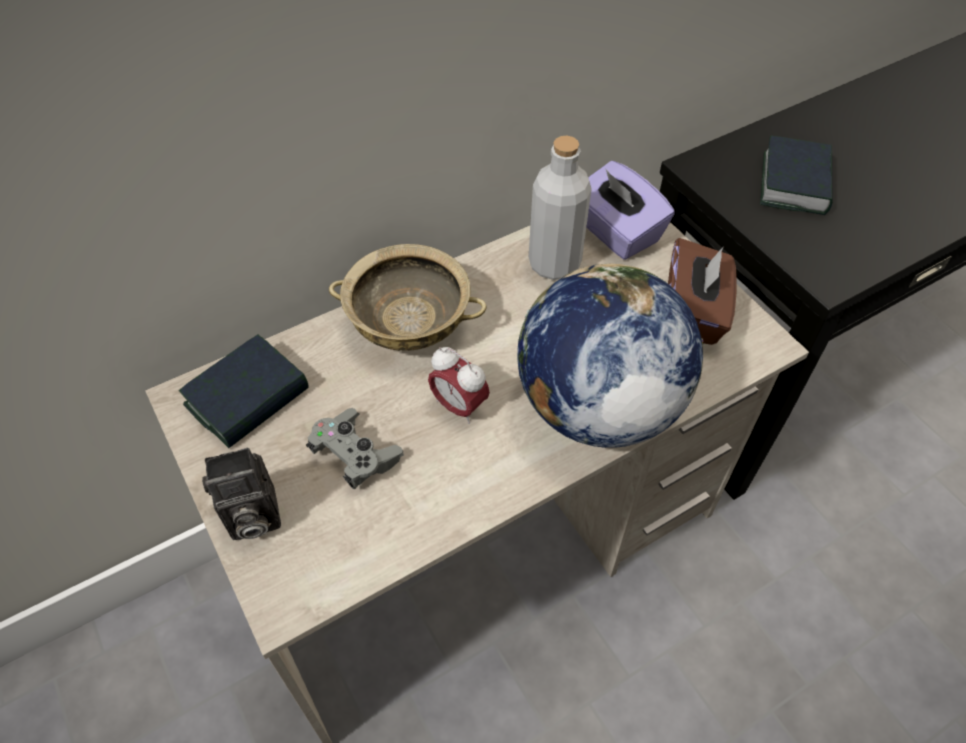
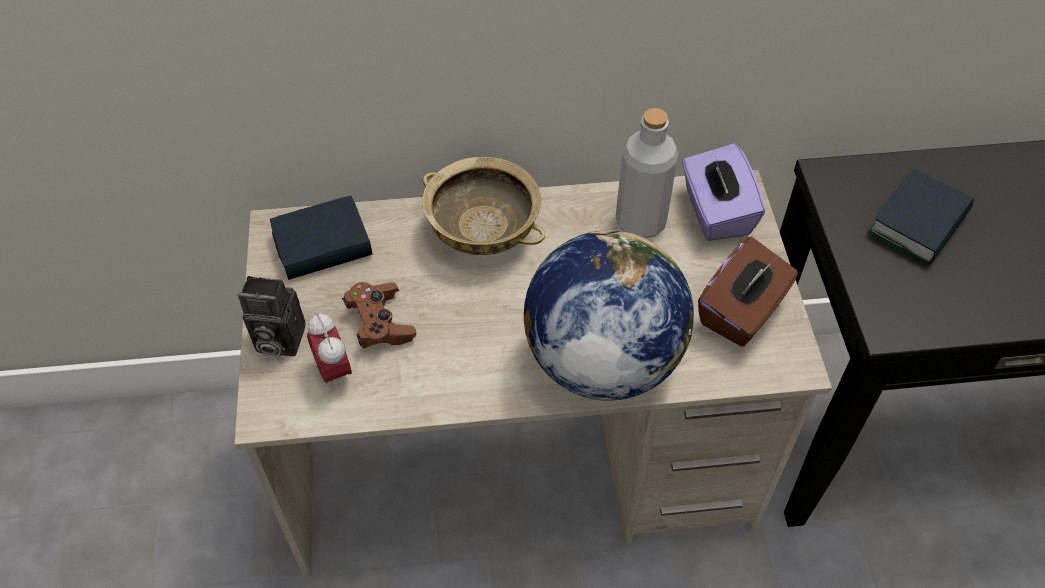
camera: 25 degrees right, 0 degrees up
(355, 456) = (380, 323): grey game controller -> brown game controller
(459, 406) = (485, 315): alarm clock -> alarm clock (334, 371)

